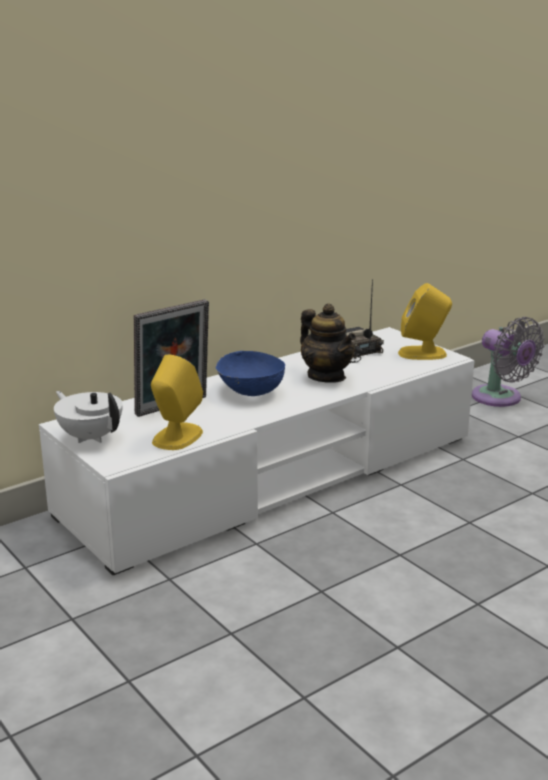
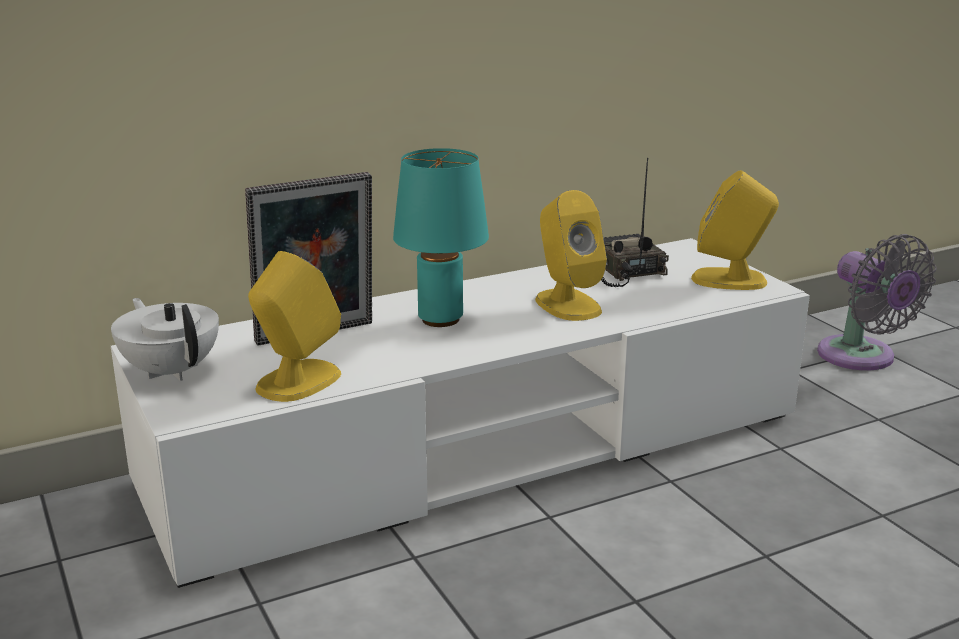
camera: 10 degrees right, 0 degrees up
(250, 391) = (441, 319): blue bowl -> turquoise table lamp
(326, 376) = (567, 305): teapot -> yellow speaker

